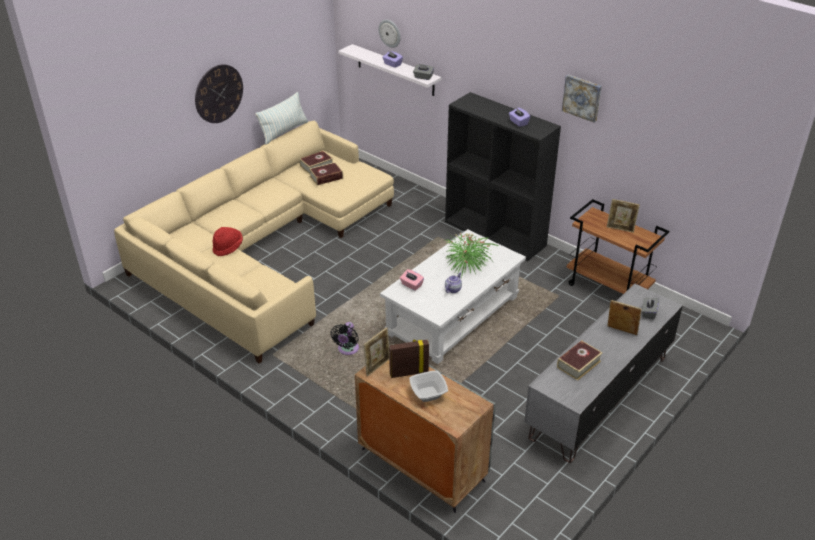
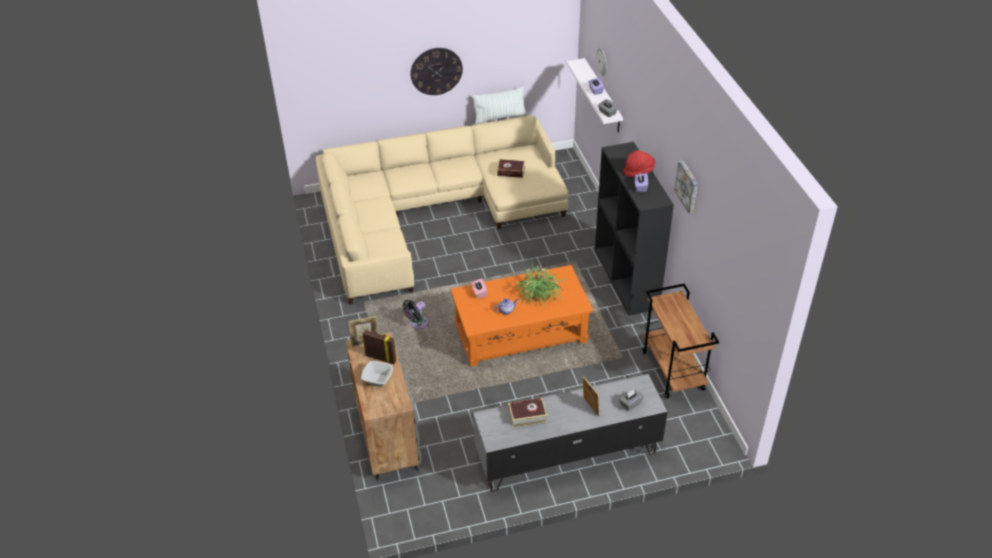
camera: 35 degrees right, 5 degrees up
(228, 247) = (385, 203): red hat -> red hat (638, 171)
(316, 166) = (513, 158): book -> none
(453, 315) = (521, 333): white coffee table -> orange coffee table
(620, 229) = (683, 321): picture frame -> none

